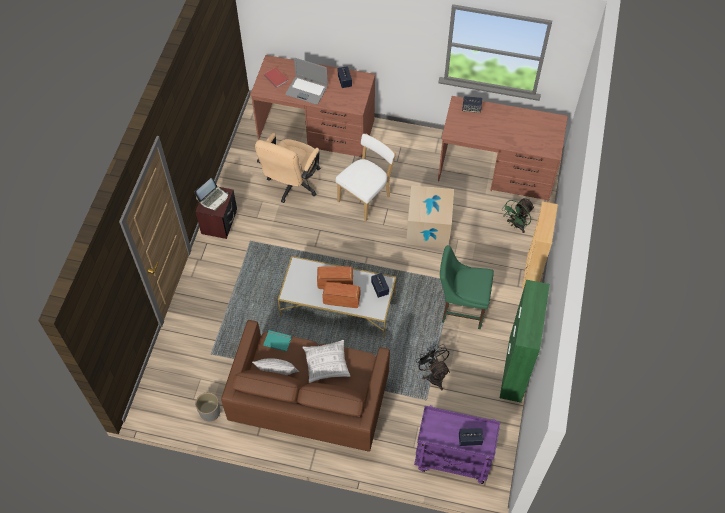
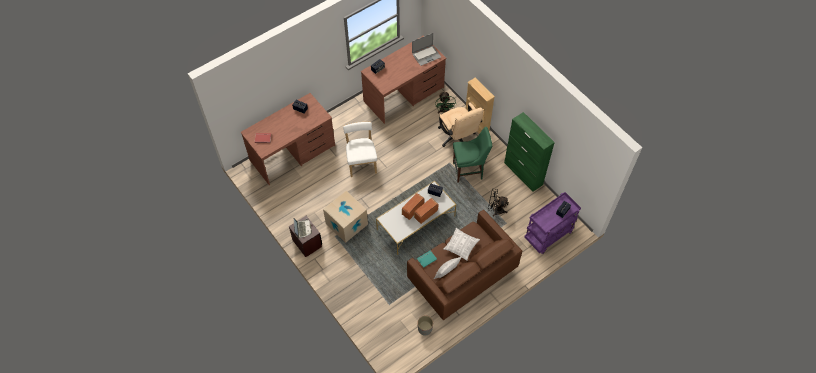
camera: 50 degrees left, 0 degrees up
(292, 185) = (318, 191): beige office chair -> beige office chair (458, 138)
(306, 90) = (287, 130): laptop -> laptop (426, 55)
(428, 228) = (409, 149): cardboard box -> cardboard box (346, 224)
(460, 309) = (469, 171): green chair -> green chair turned 150 degrees counterclockwise

